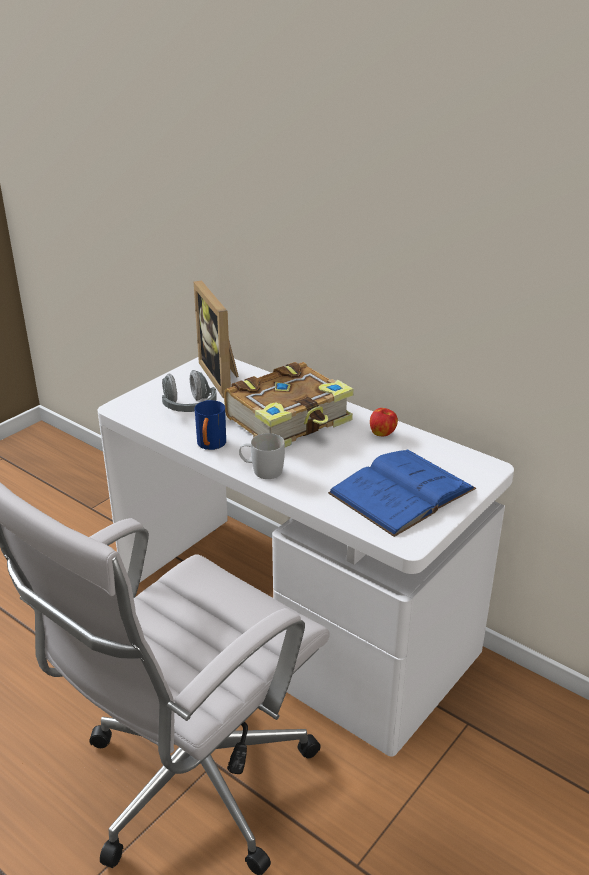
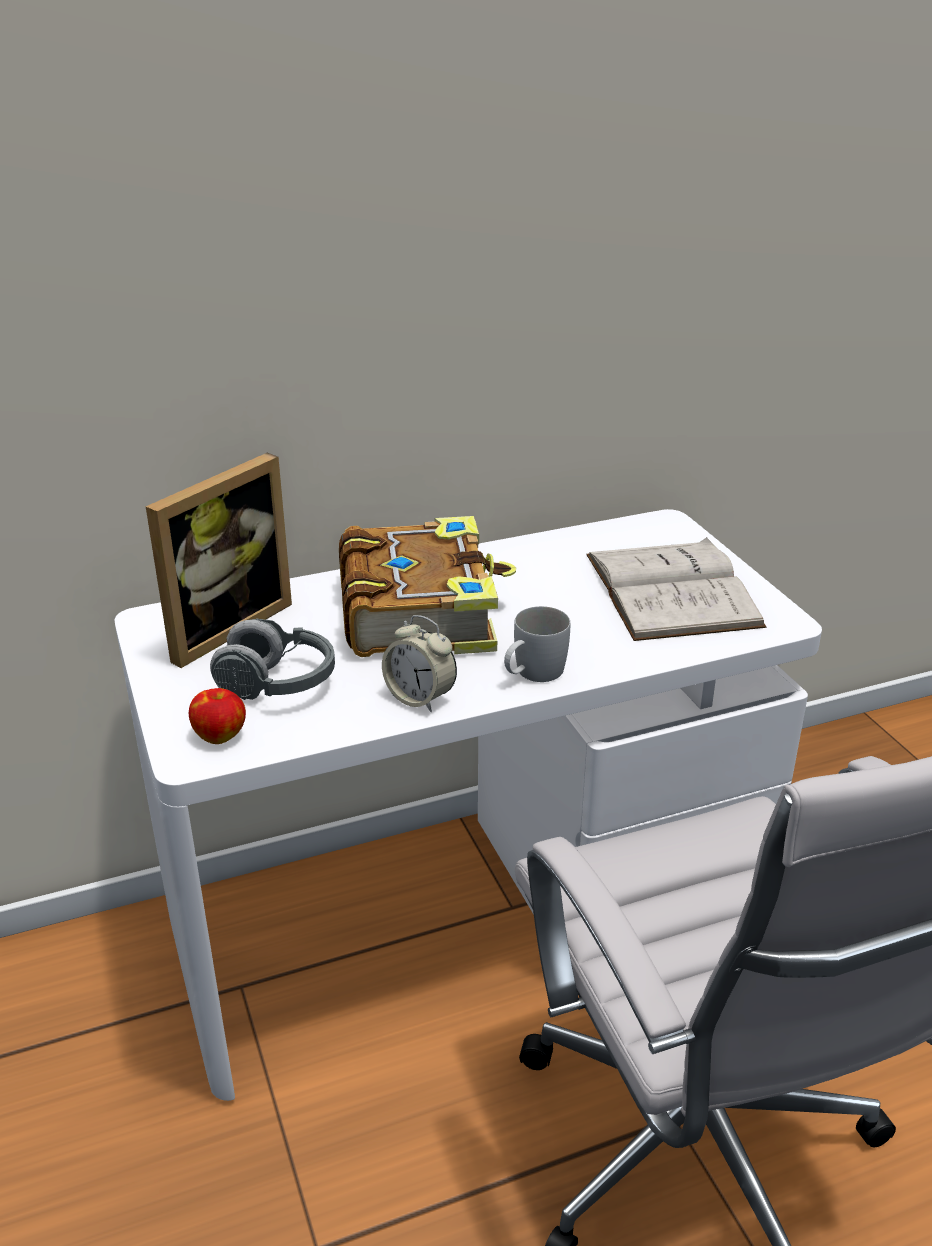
camera: 60 degrees left, 0 degrees up
(210, 446) = (420, 698): blue mug -> alarm clock
(223, 377) = (221, 626): picture frame -> picture frame turned 60 degrees counterclockwise
(382, 433) = (526, 558): apple -> apple (220, 735)
(402, 491) = (671, 590): blue book -> white book

